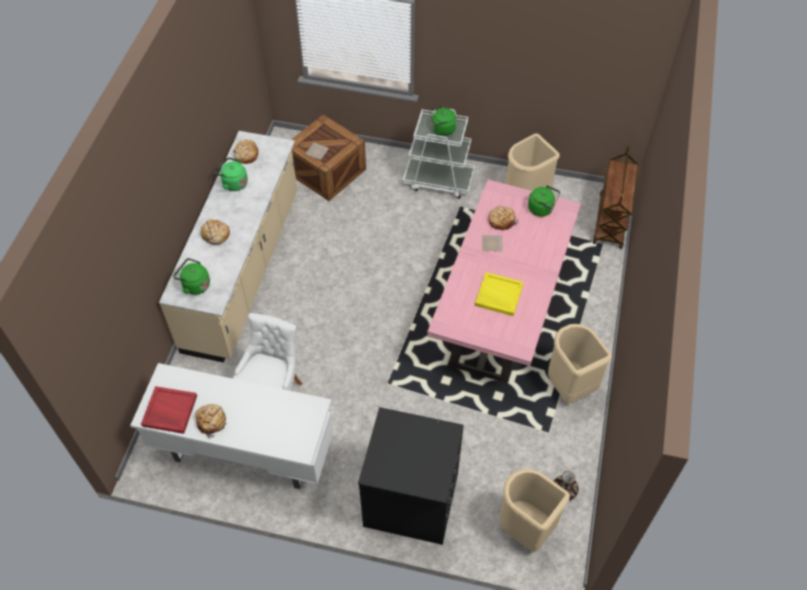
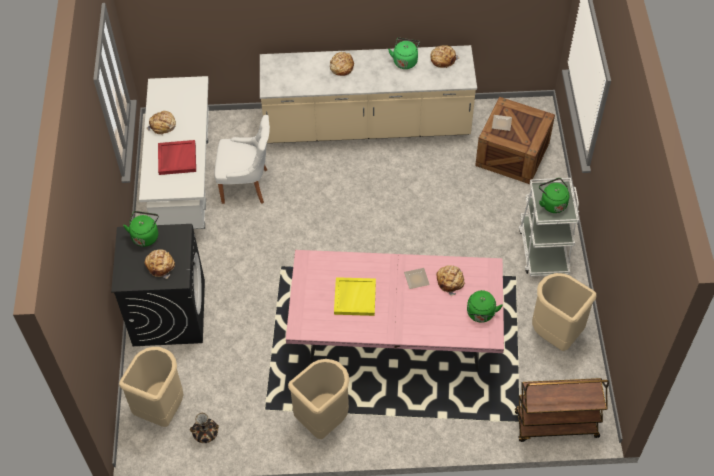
camera: 75 degrees right, 0 degrees up
(169, 411) = (165, 97): red tray -> red tray (177, 158)
(194, 285) = (284, 70): green kettle -> green kettle (145, 235)
(426, 446) = (161, 265): none -> bread

